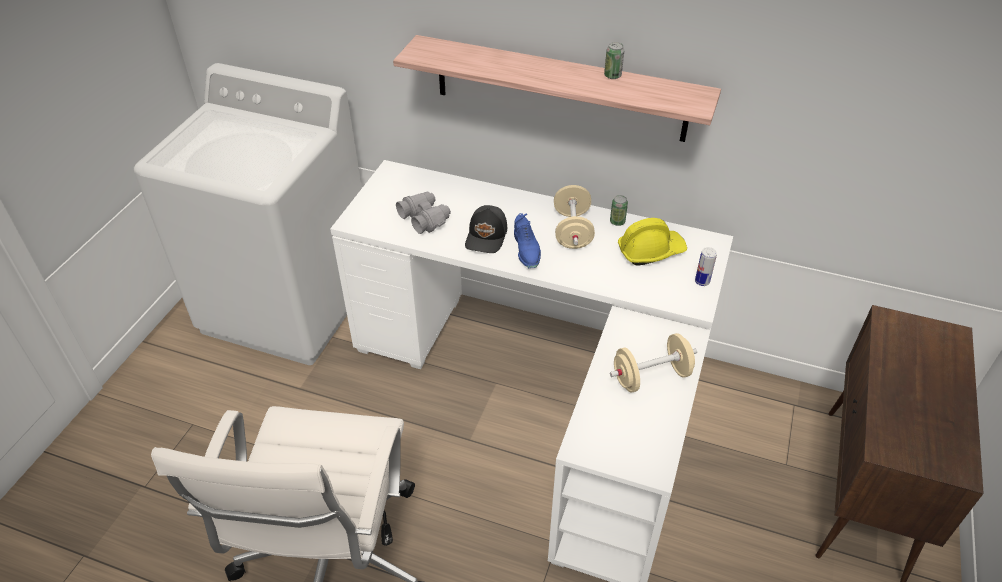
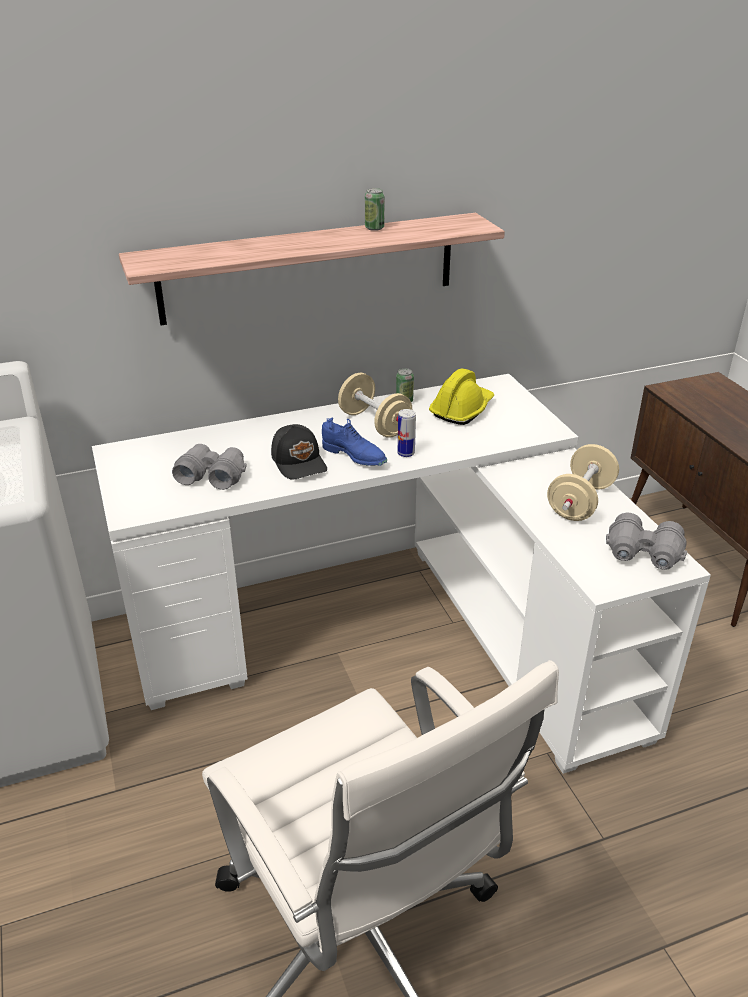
camera: 40 degrees left, 10 degrees down
(640, 446) = (643, 555): none -> grey binoculars
(702, 281) = (531, 413): can -> can (406, 453)

